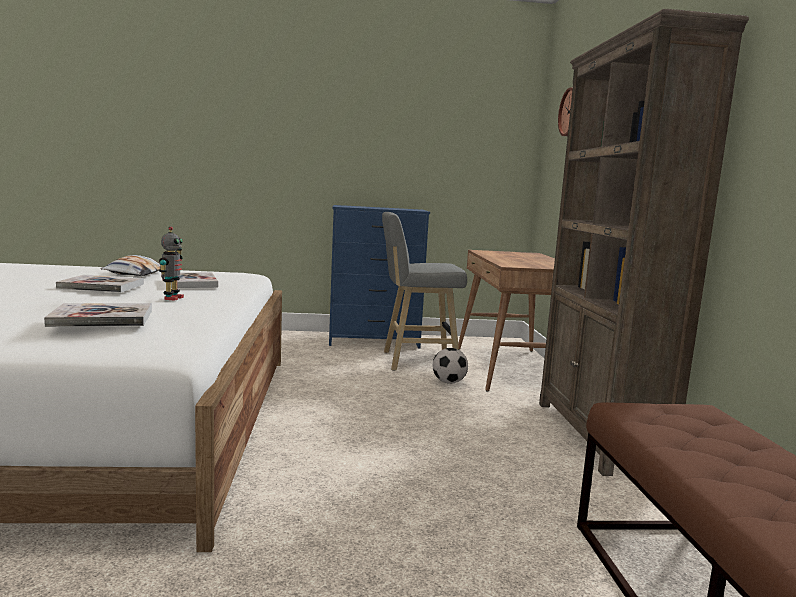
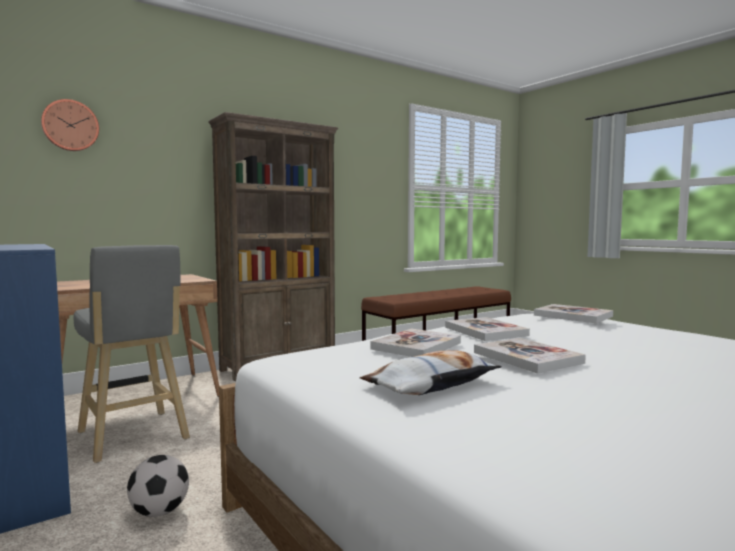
camera: 120 degrees left, 5 degrees down
(172, 298) = (485, 331): toy robot -> book
(449, 382) = (207, 410): football -> football (159, 512)

